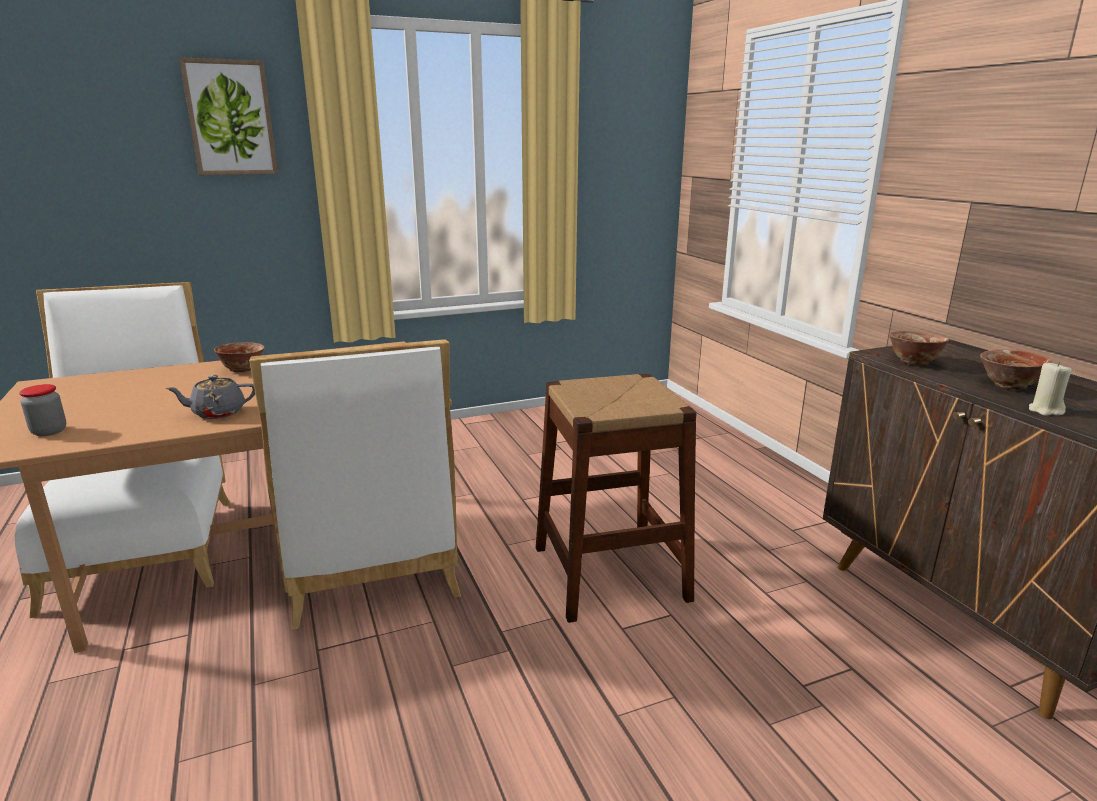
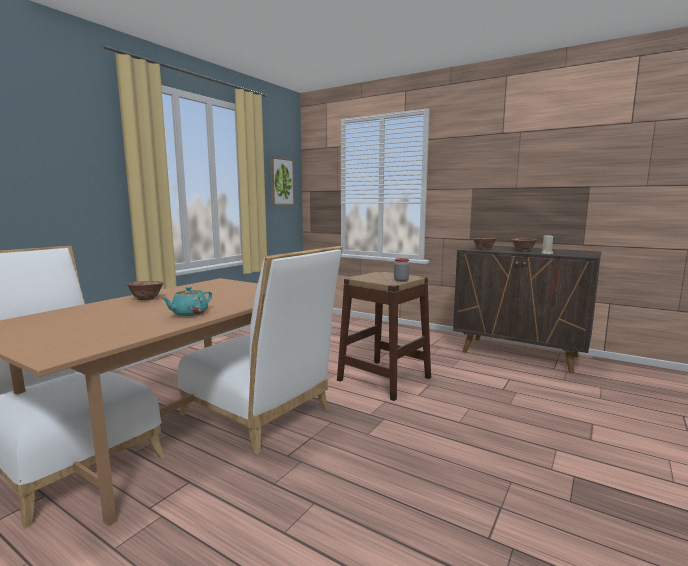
camera: 35 degrees left, 10 degrees down
(49, 431) = (80, 340): jar -> jar (401, 280)
(217, 413) = (189, 314): grey teapot -> turquoise teapot
(230, 118) = (63, 136): picture -> picture (281, 182)

